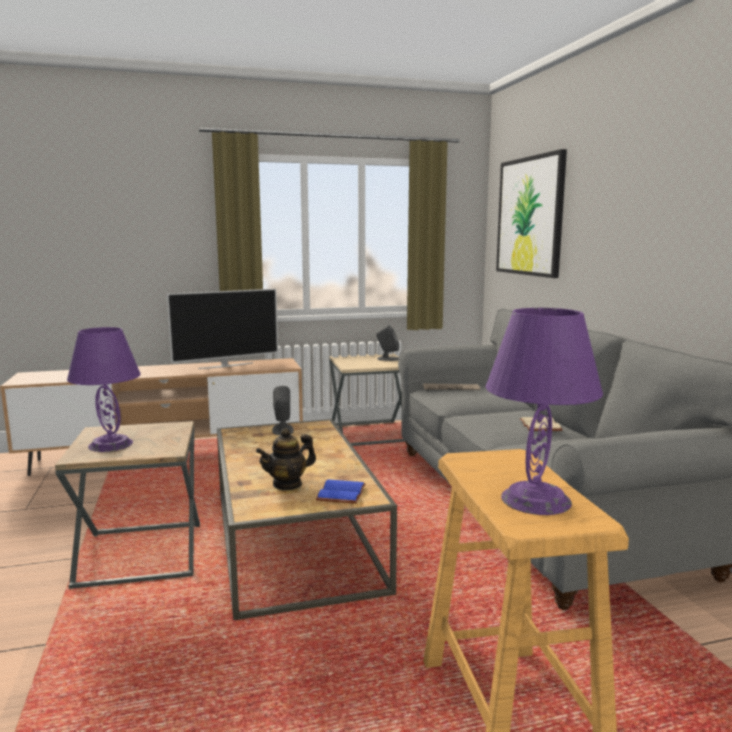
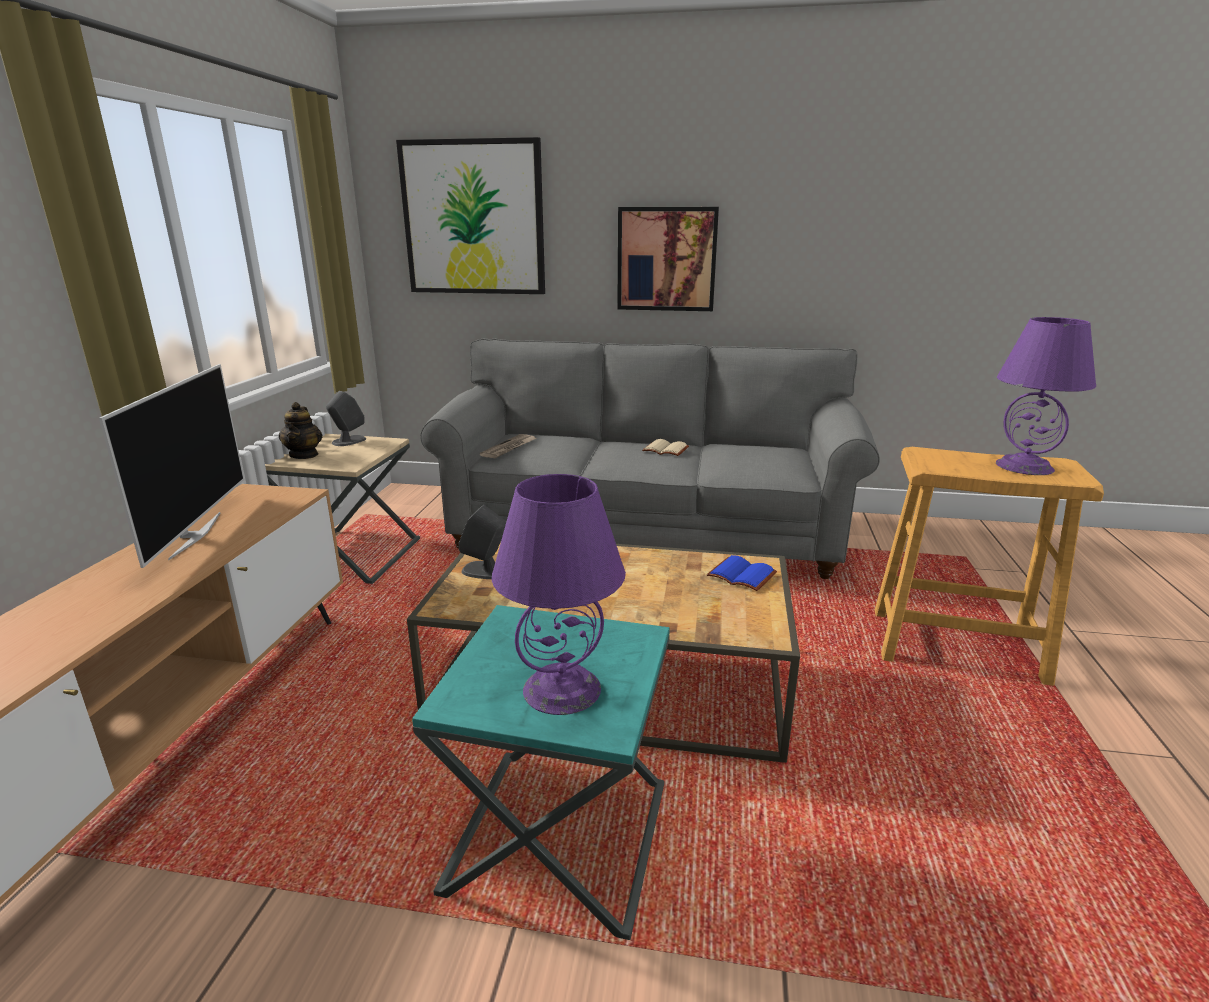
camera: 65 degrees left, 10 degrees up
(141, 554) = (558, 836): brown side table -> turquoise side table
(287, 484) = (694, 600): teapot -> teapot (304, 455)
(632, 250) = (666, 259): none -> picture

